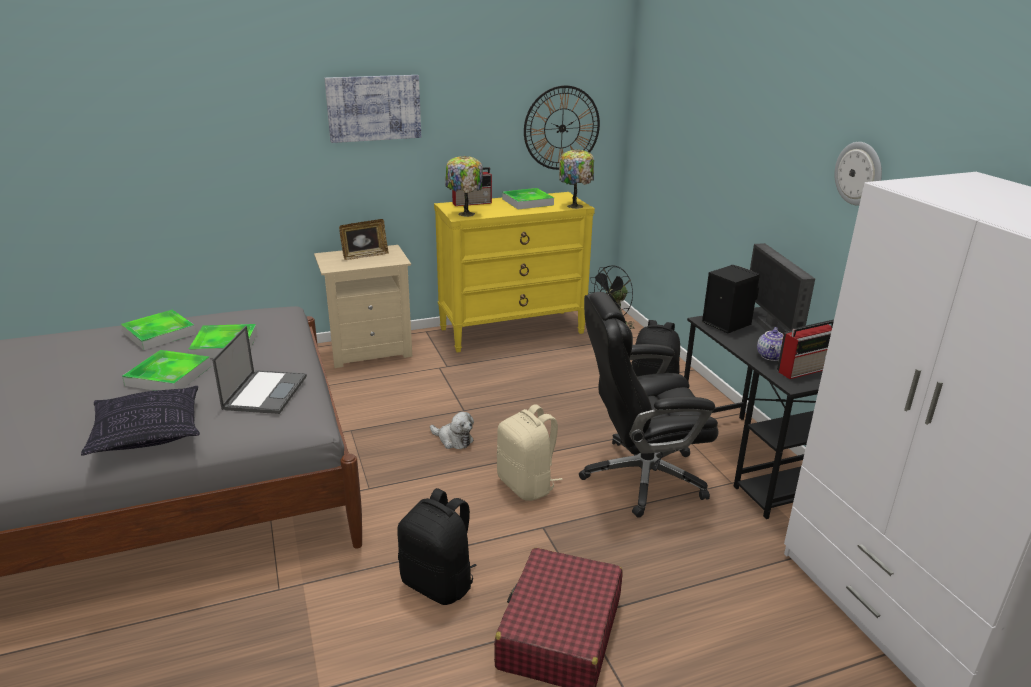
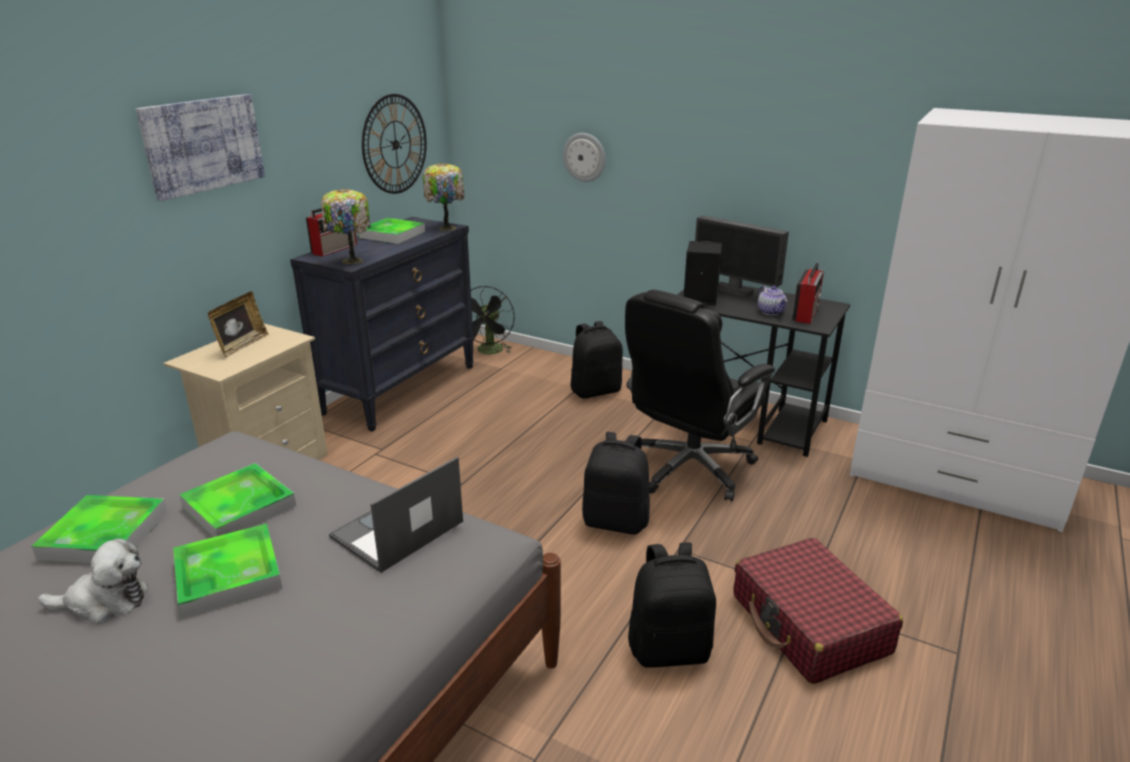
camera: 40 degrees left, 0 degrees up
(148, 433) = (333, 651): pillow -> none
(265, 392) = (396, 531): laptop -> laptop turned 105 degrees counterclockwise
(453, 440) = (493, 515): plush toy -> plush toy (104, 602)
(512, 330) = (400, 389): yellow dresser -> black dresser
(527, 485) = (616, 521): beige backpack -> black backpack
(859, 173) = (798, 131): wall clock -> wall clock (584, 157)

